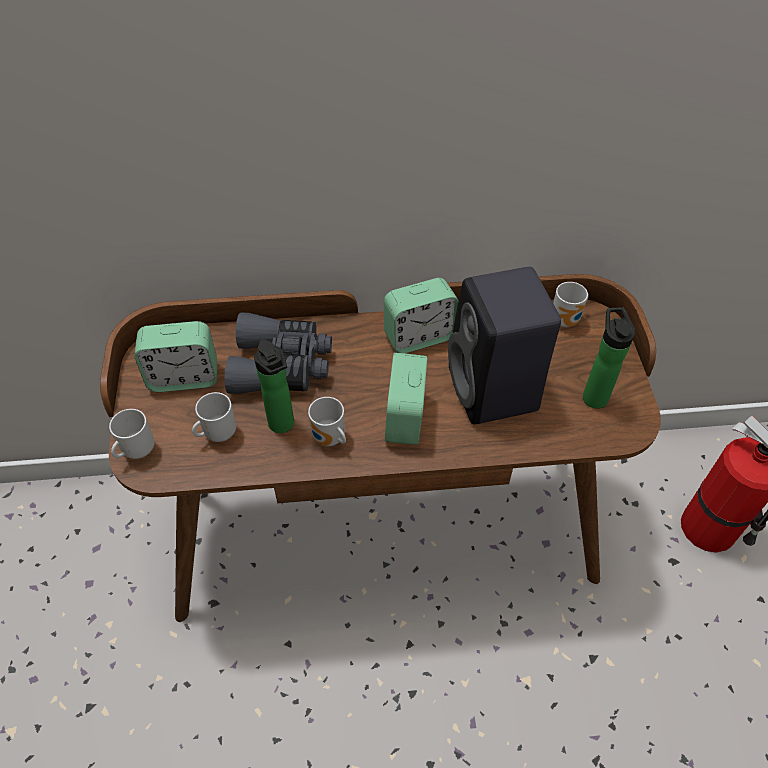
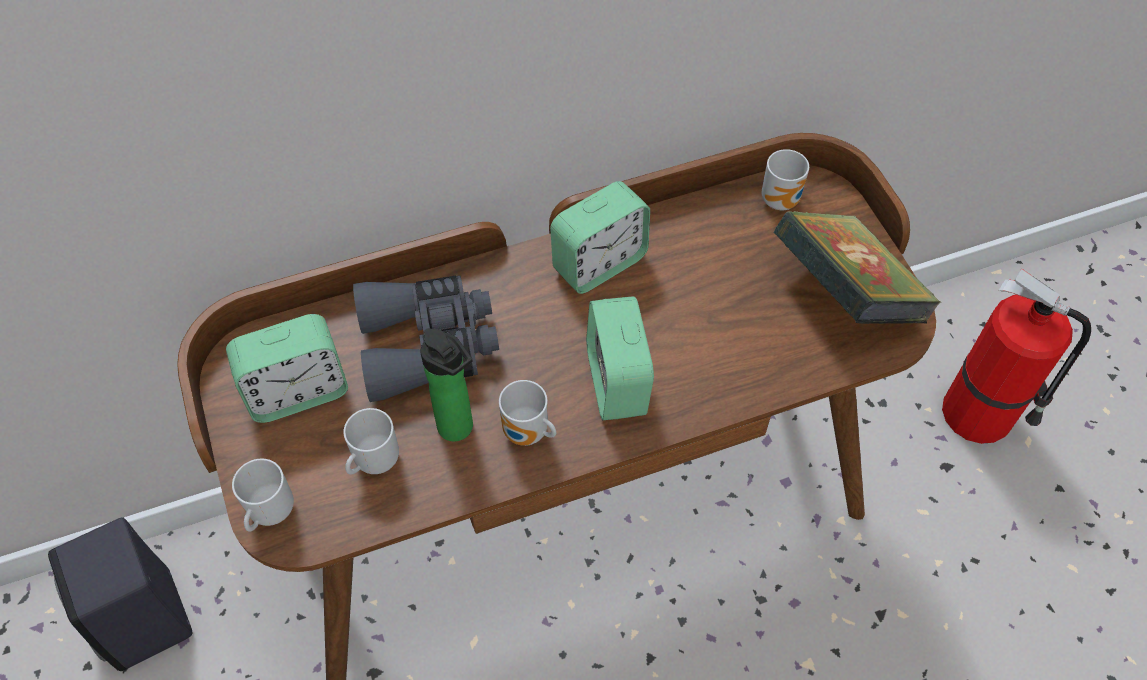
camera: 15 degrees left, 5 degrees up
(494, 392) = (720, 319): black speaker -> black speaker (147, 621)
(594, 395) = (845, 295): bottle -> book

